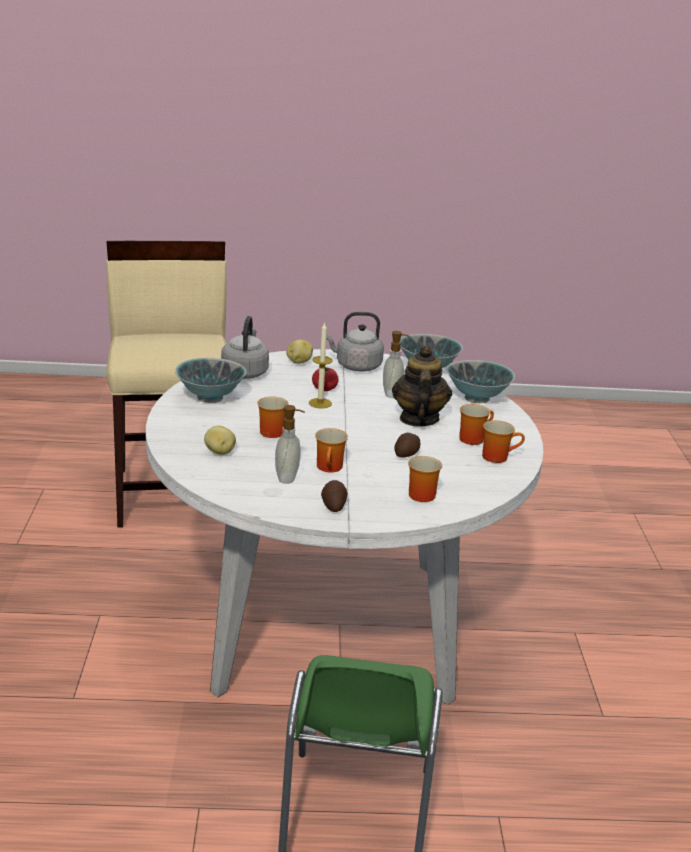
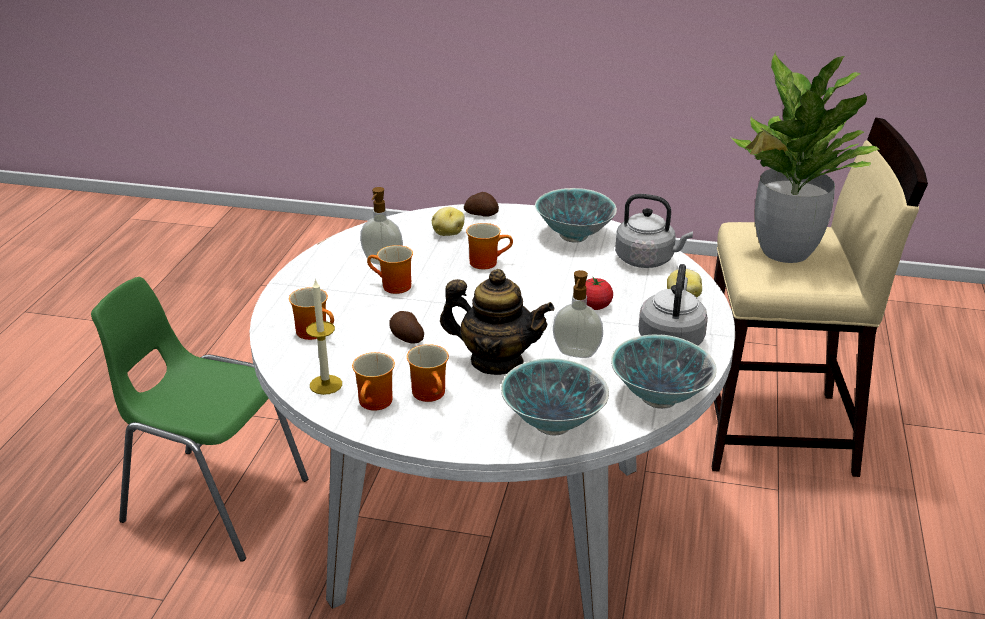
camera: 105 degrees right, 5 degrees up
(173, 348) = (784, 252): none -> potted plant
(320, 403) = (553, 298): candle -> candle (326, 384)
(333, 505) = (318, 280): potato -> potato (481, 214)

